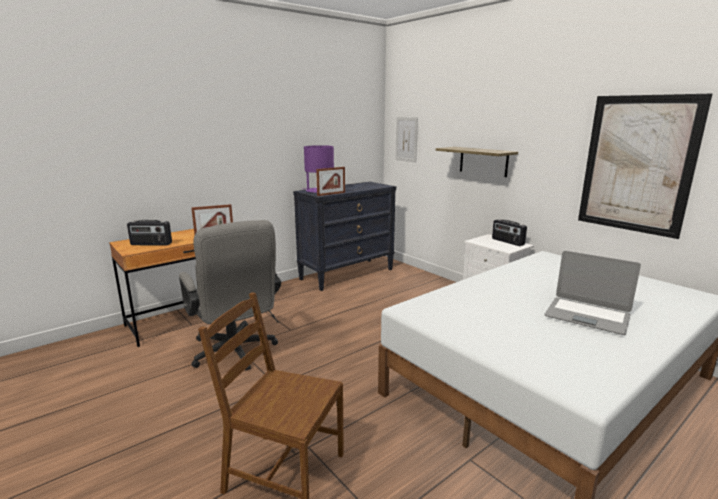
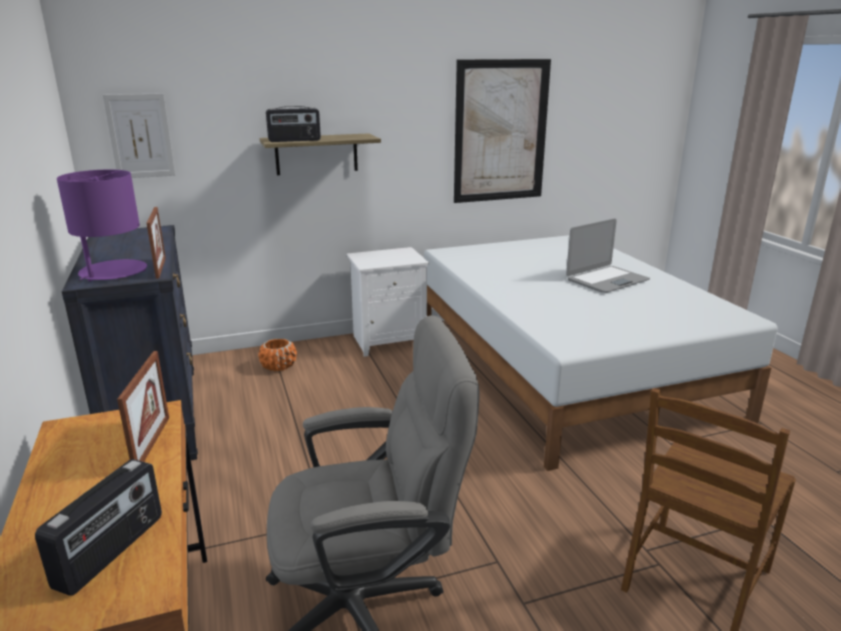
camera: 70 degrees left, 5 degrees up
(420, 285) = (278, 366): none -> orange planter
(507, 242) = (388, 253): radio -> radio (294, 140)

